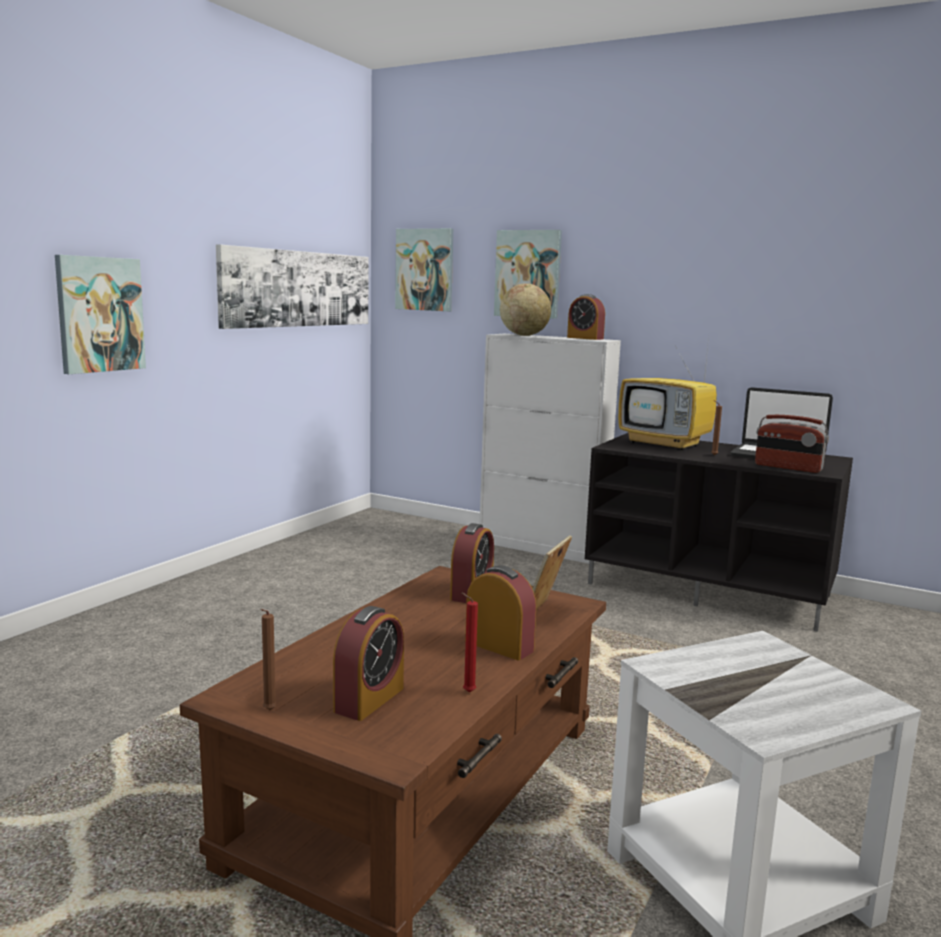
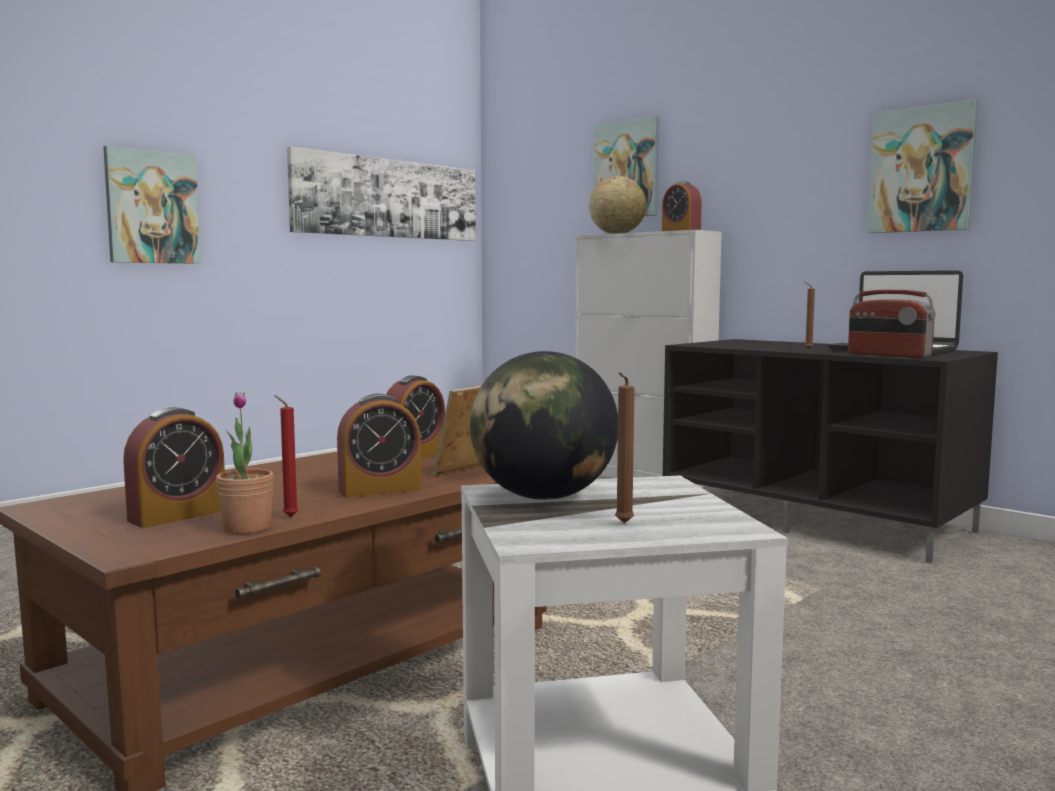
camera: 15 degrees right, 5 degrees down
(268, 711) = (65, 516): brown candle -> brown candle (622, 524)
(425, 270) = (529, 178): picture -> picture (922, 170)
(451, 712) = (247, 528): none -> potted plant
(499, 646) = (380, 490): alarm clock -> alarm clock turned 105 degrees clockwise
(666, 444) = (763, 344): television -> none
(704, 673) = (544, 497): none -> globe

